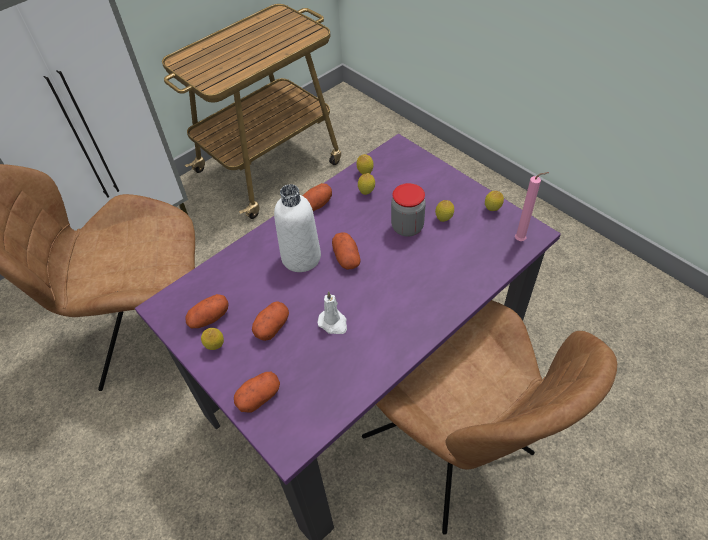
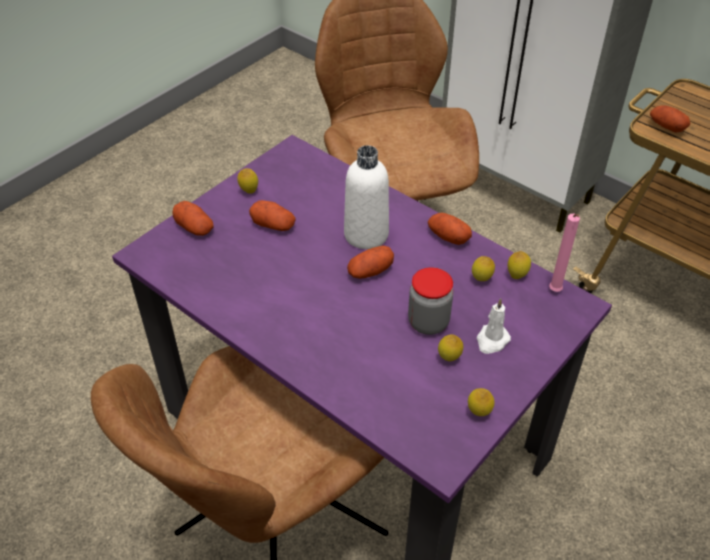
camera: 80 degrees right, 5 degrees down
(209, 318) = (281, 181): potato -> potato (666, 127)
(333, 323) = (279, 269): white candle -> white candle (492, 341)
(521, 240) = (426, 446): pink candle -> pink candle (555, 292)

